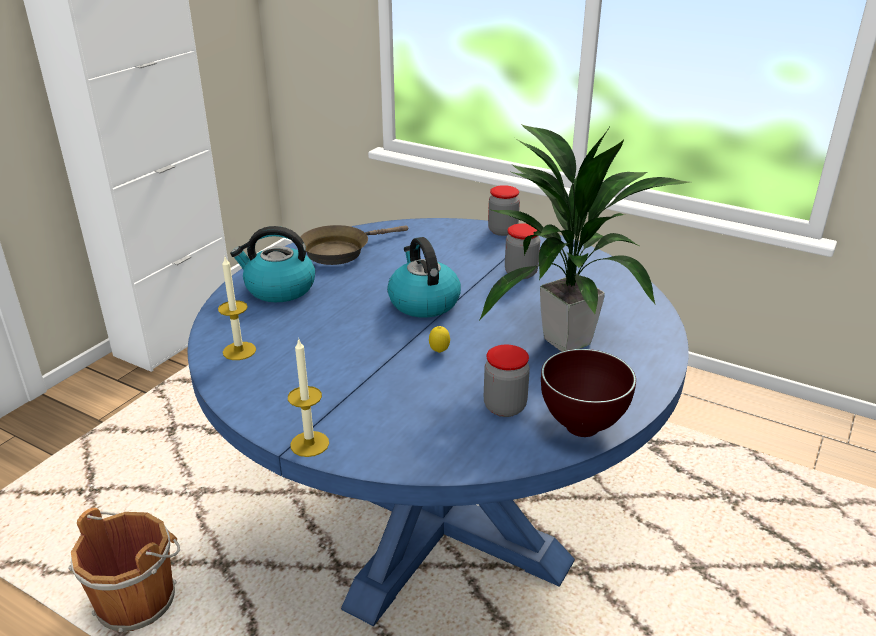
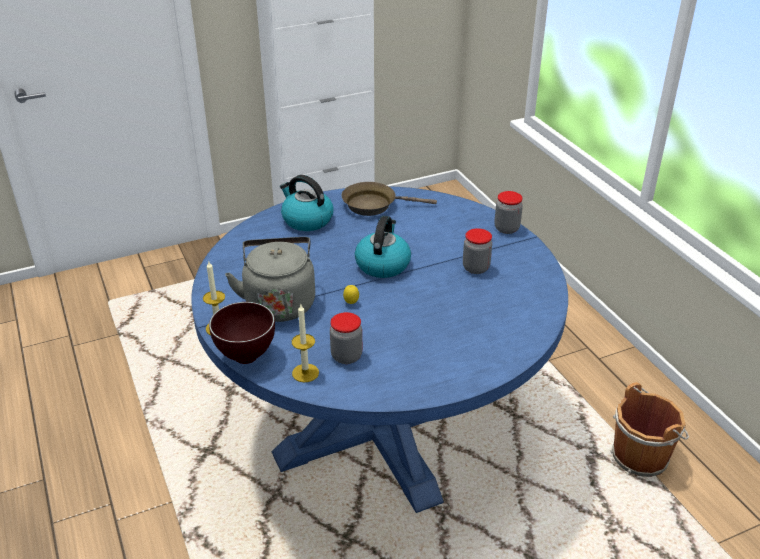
camera: 35 degrees right, 5 degrees up
(139, 599) = (175, 388): brown bucket -> brown bucket (641, 456)
(239, 351) = (241, 254): candle -> candle (305, 373)
(354, 384) = (279, 302): none -> grey kettle
(566, 340) = (442, 330): potted plant -> none
(584, 429) = (376, 392): brown bowl -> brown bowl (246, 358)

